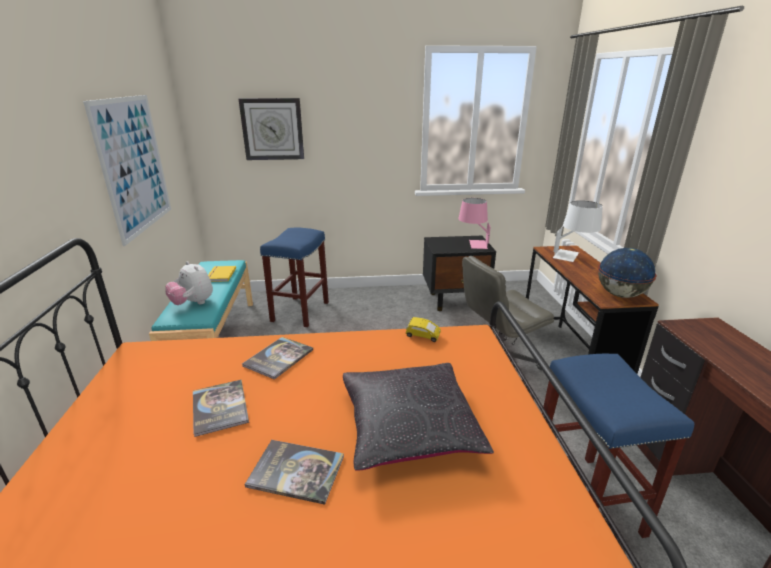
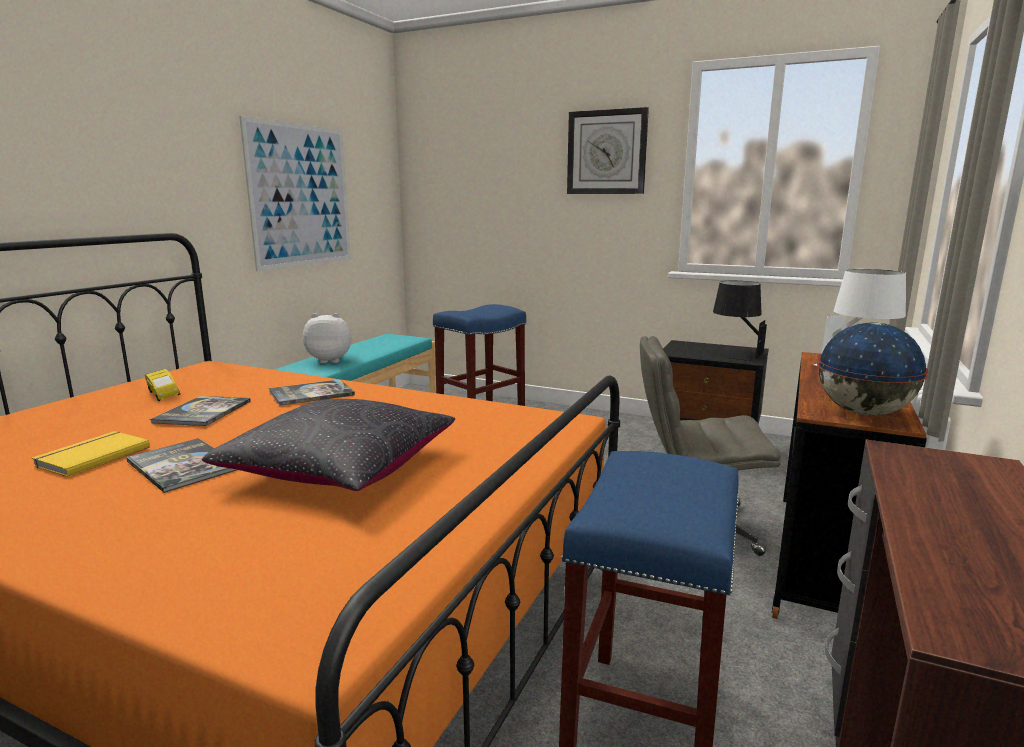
camera: 30 degrees right, 10 degrees down
(193, 303) = (330, 360): plush toy -> plush toy turned 105 degrees clockwise
(220, 275) = (387, 345): yellow book -> yellow book (91, 456)
(272, 129) = (491, 181): wall clock -> wall clock (606, 152)
(422, 336) = (493, 409): yellow toy car -> yellow toy car (163, 395)
(472, 244) = (736, 354): pink table lamp -> black table lamp

